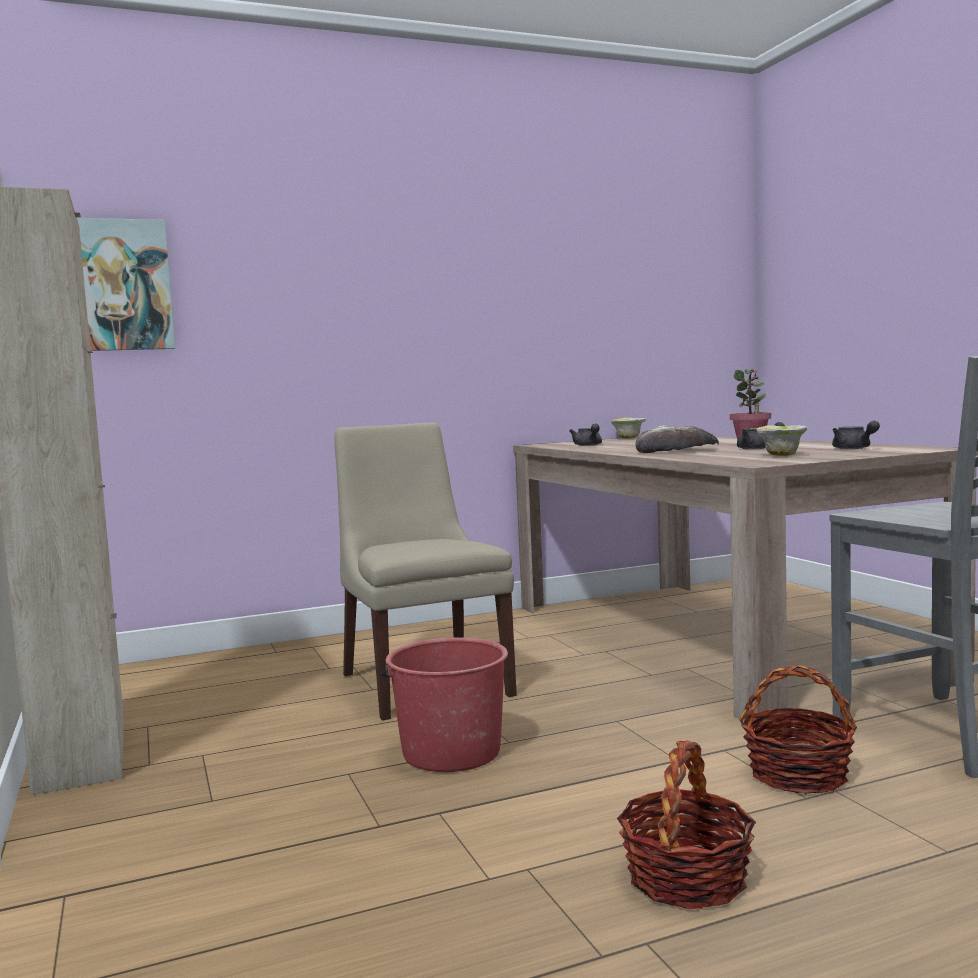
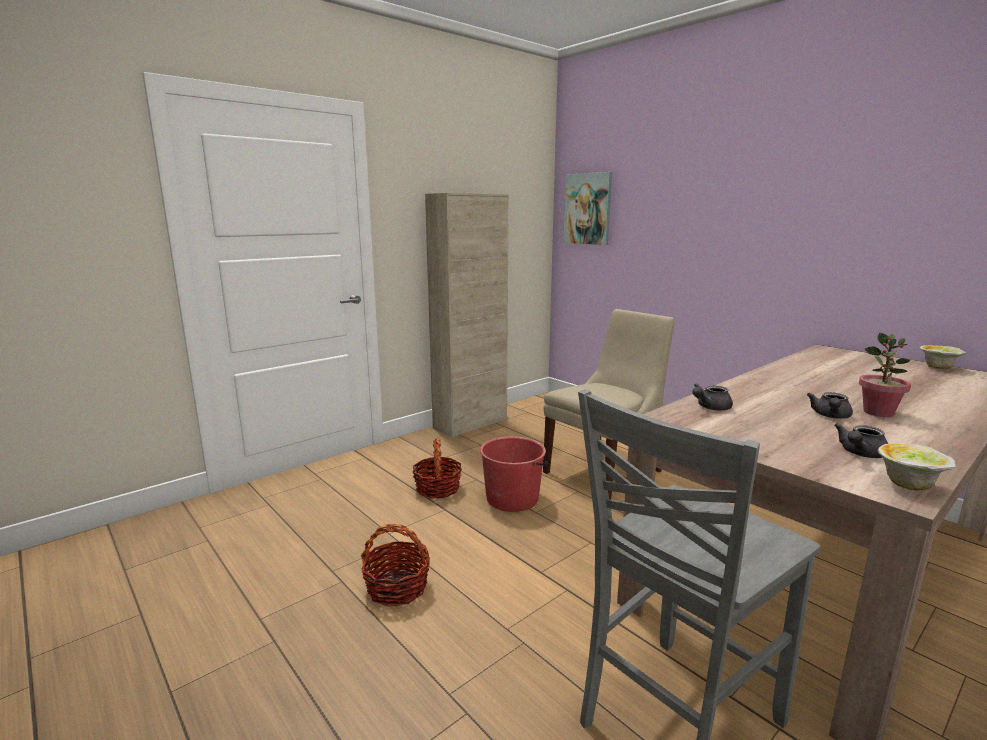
camera: 70 degrees right, 10 degrees up
(588, 445) = (826, 363): grey teapot -> grey teapot (709, 407)
(676, 450) = (789, 391): bread -> none
(783, 455) = (751, 426): bowl -> bowl (909, 486)
(798, 775) = (541, 624): basket -> basket (438, 488)

